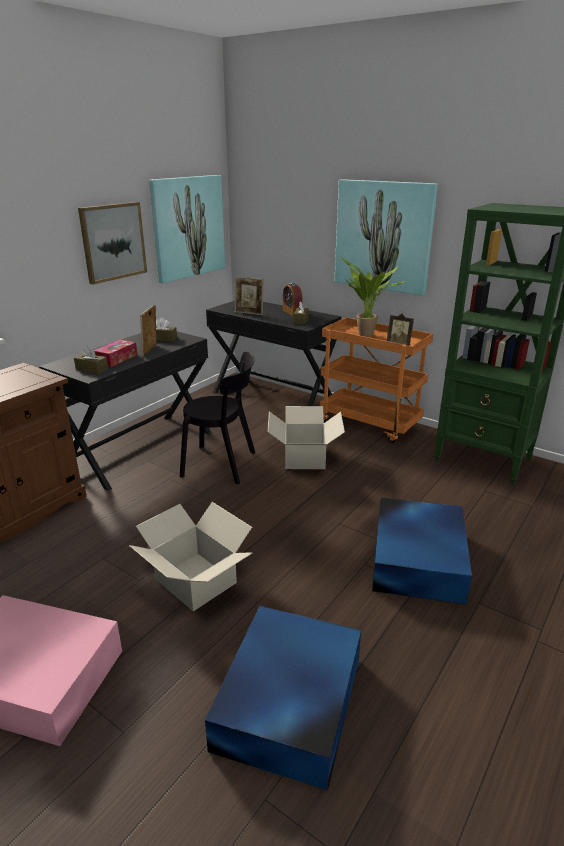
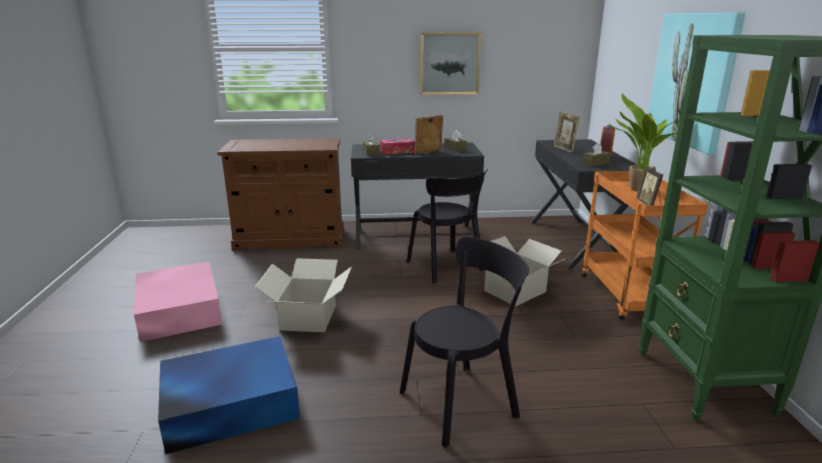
camera: 50 degrees right, 5 degrees down
(188, 227) = (537, 61): picture -> none
(418, 558) = (462, 401): blue storage box -> black chair

